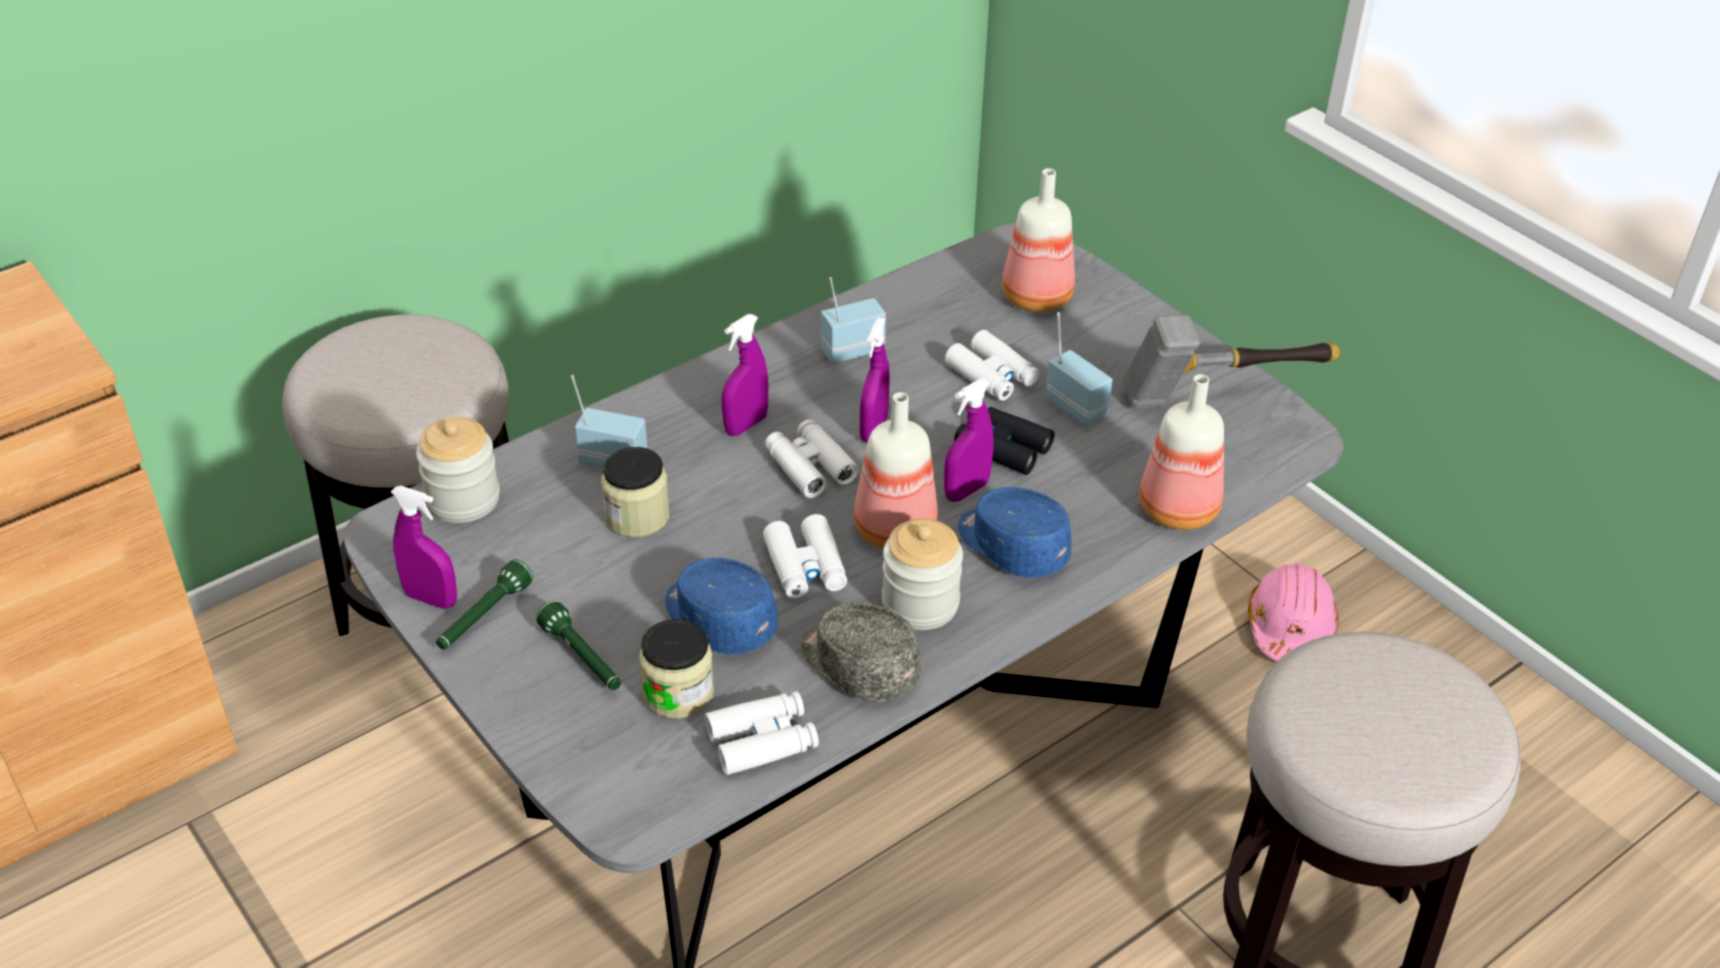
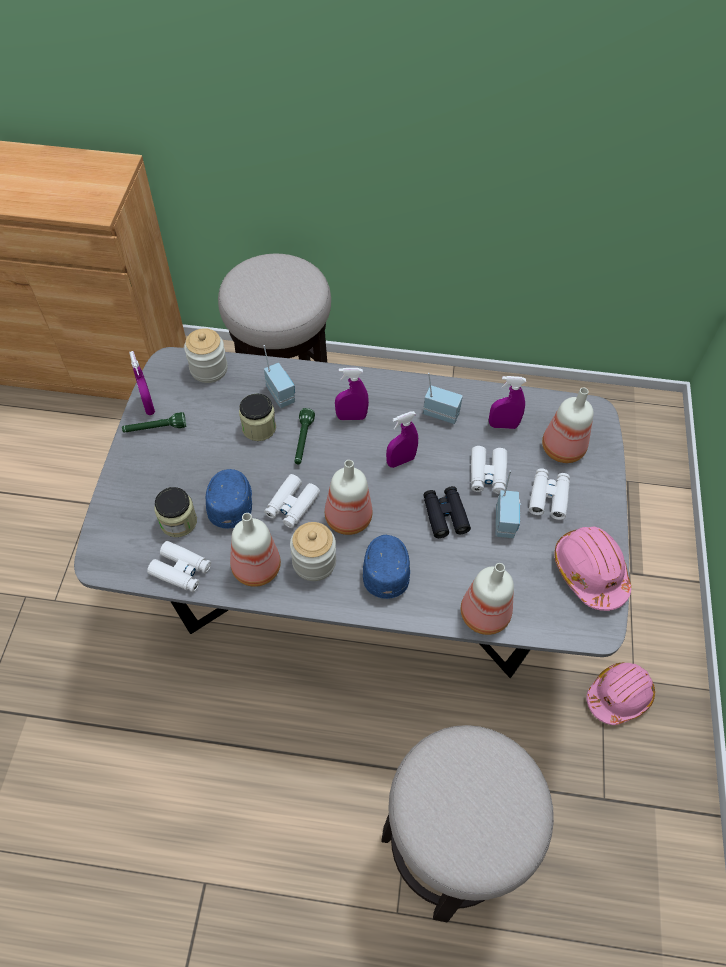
camera: 45 degrees right, 15 degrees up
(583, 659) = (165, 476): green flashlight -> green flashlight (303, 441)
(810, 466) = (352, 458): white binoculars -> white binoculars (548, 497)
(857, 665) = (255, 569): grey cap -> bottle
(966, 490) = (401, 524): purple spray bottle -> purple spray bottle (503, 425)
(1223, 393) = (589, 572): hammer -> pink hard hat

